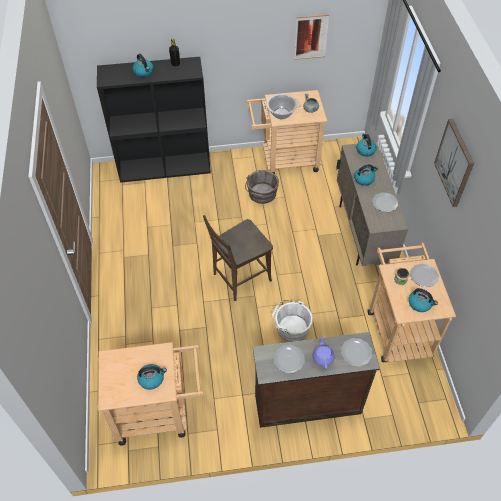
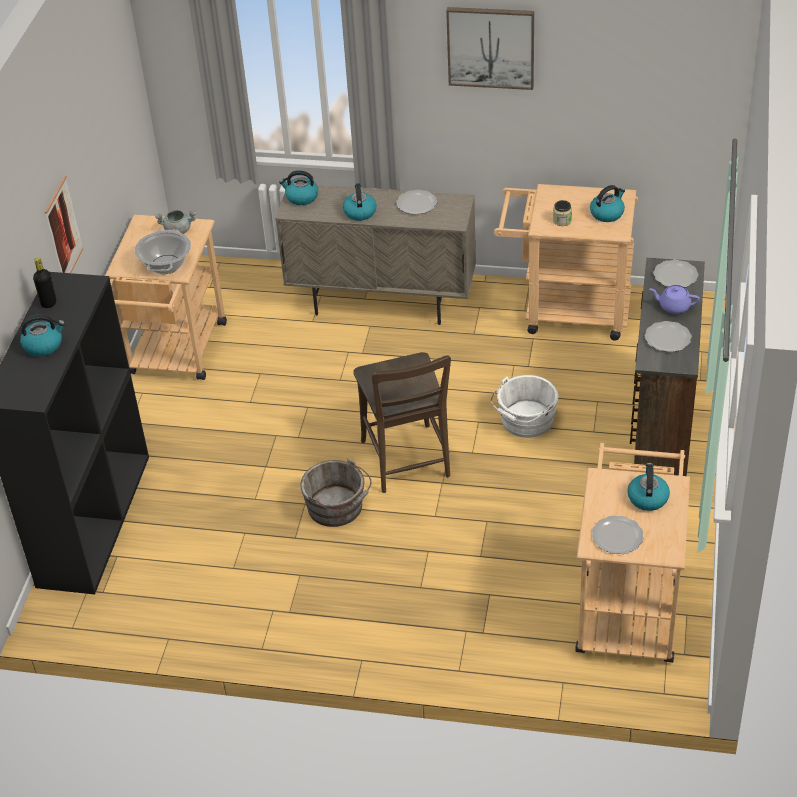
camera: 70 degrees left, 10 degrees down
(262, 194) = (239, 400): grey bucket -> grey bucket (338, 508)
(311, 37) = (106, 133): picture -> picture (63, 230)
(424, 276) = (563, 199): plate -> plate (617, 536)

